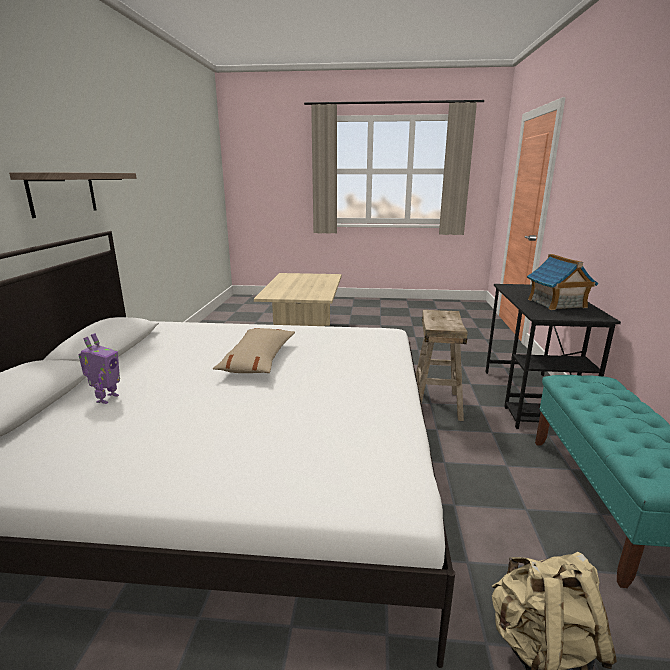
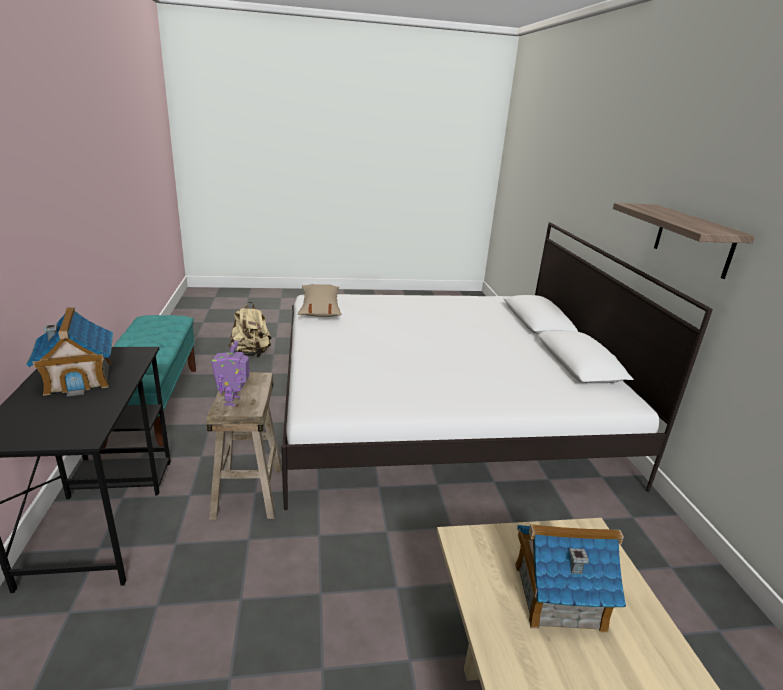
camera: 165 degrees right, 5 degrees up
(106, 398) = (496, 325): toy robot -> toy robot (233, 401)
(258, 360) = (432, 356): beige pillow -> beige pillow (320, 308)
(299, 289) = (557, 596): none -> toy house

